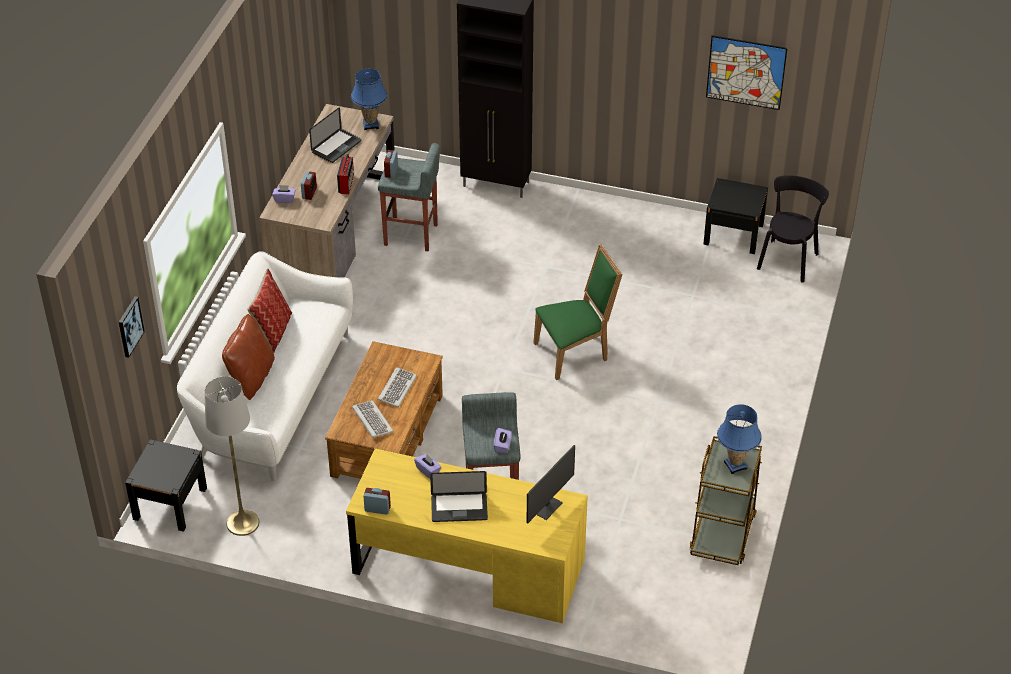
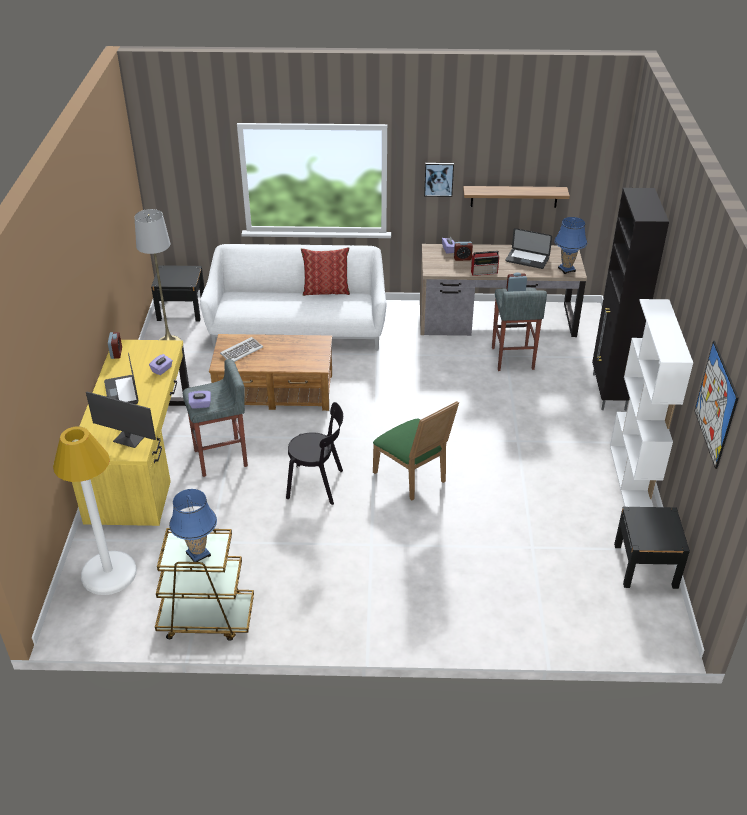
camera: 75 degrees right, 5 degrees down
(130, 326) = (198, 168): picture -> picture (438, 179)
(251, 378) = (273, 291): brown pillow -> none
(289, 101) = (514, 196): none -> shelf
(397, 388) = (281, 356): keyboard -> none
(625, 208) = (632, 479): none -> white bookcase
(642, 605) = (109, 573): none -> white floor lamp
(788, 259) = (633, 618): black chair -> black chair (318, 485)

